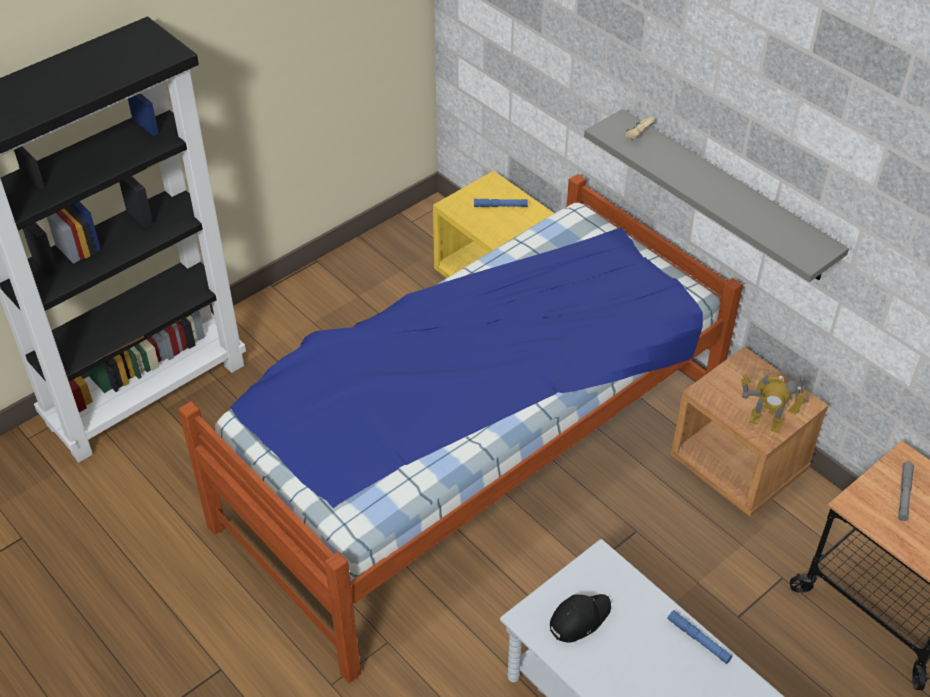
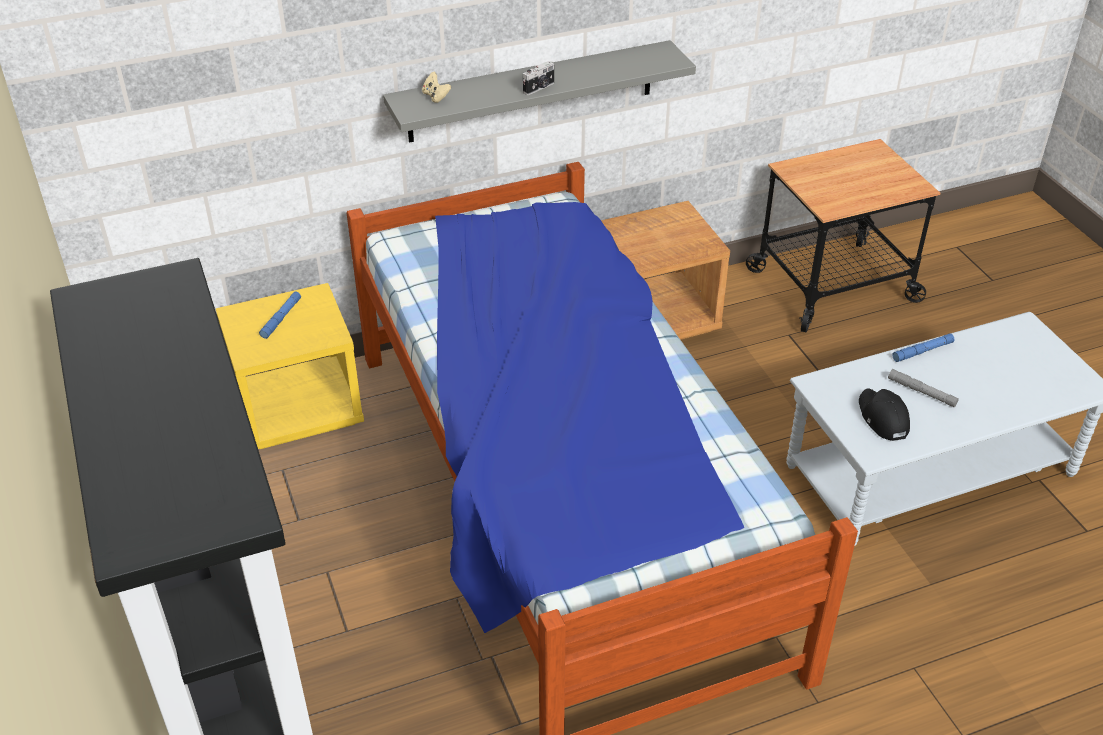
camera: 70 degrees left, 5 degrees down
(693, 188) = (539, 88): none -> camera
(766, 422) = (692, 239): toy robot -> none
(904, 494) = (826, 181): grey flashlight -> grey flashlight (921, 392)

